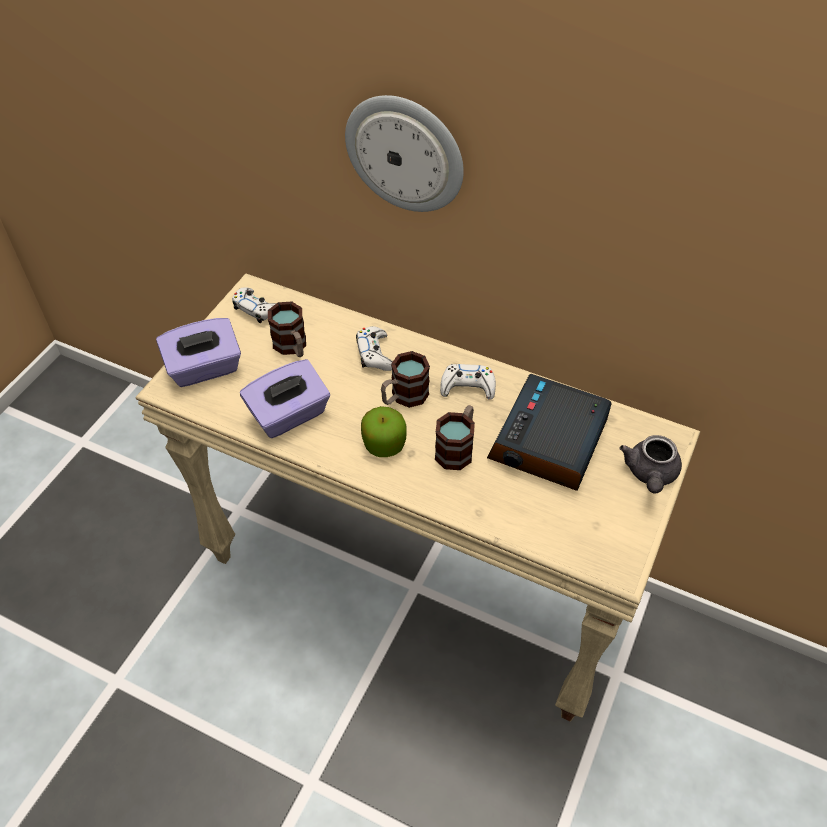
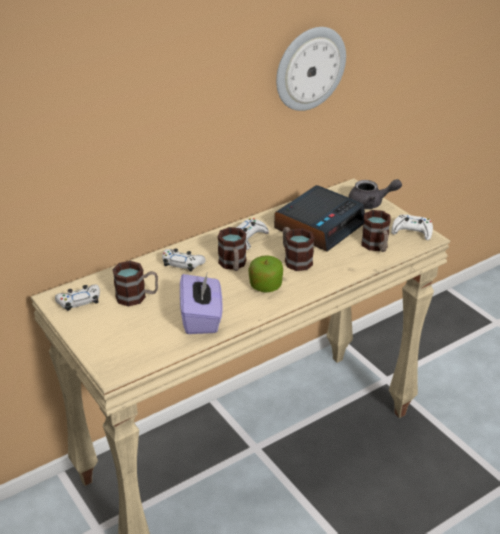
camera: 60 degrees left, 15 degrees down
(205, 369) = (113, 345): purple tissue box -> none
(405, 153) = (153, 99): wall clock -> wall clock (309, 68)
(549, 442) = (319, 226): alarm clock -> alarm clock turned 105 degrees counterclockwise
(550, 521) = (376, 246): none -> mug
(619, 548) = (412, 231): none -> white game controller
(650, 474) = (370, 203): grey teapot -> grey teapot turned 45 degrees counterclockwise

